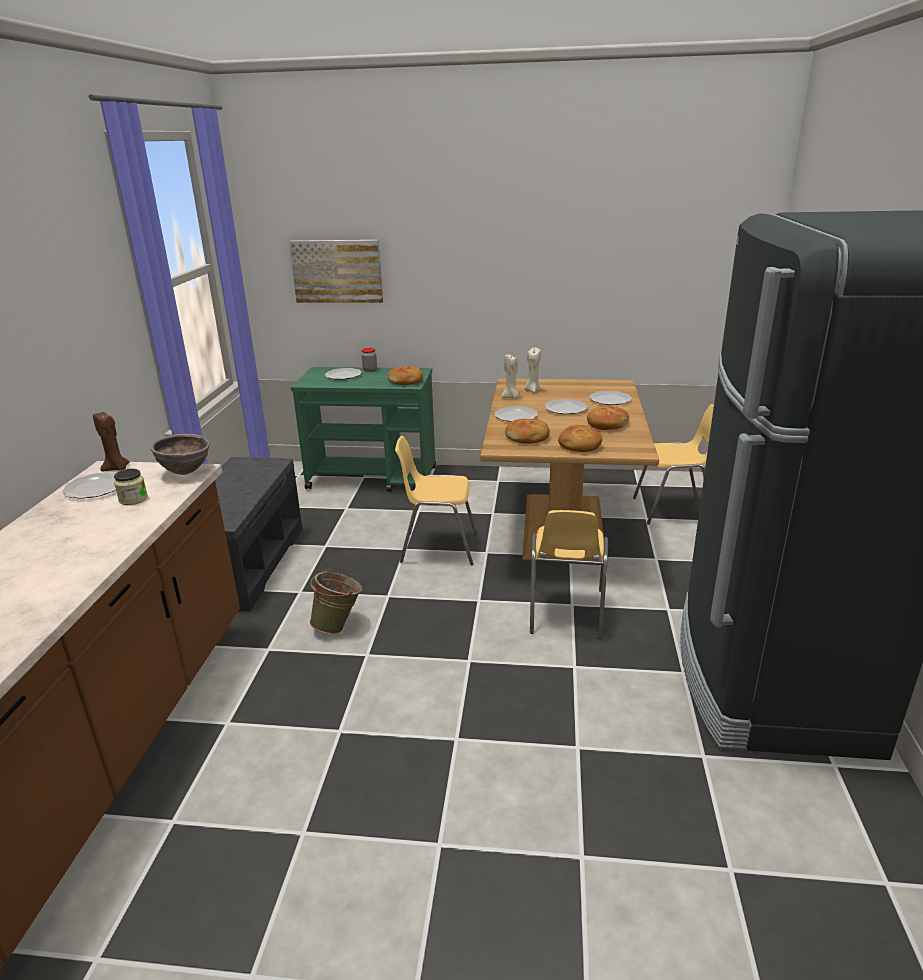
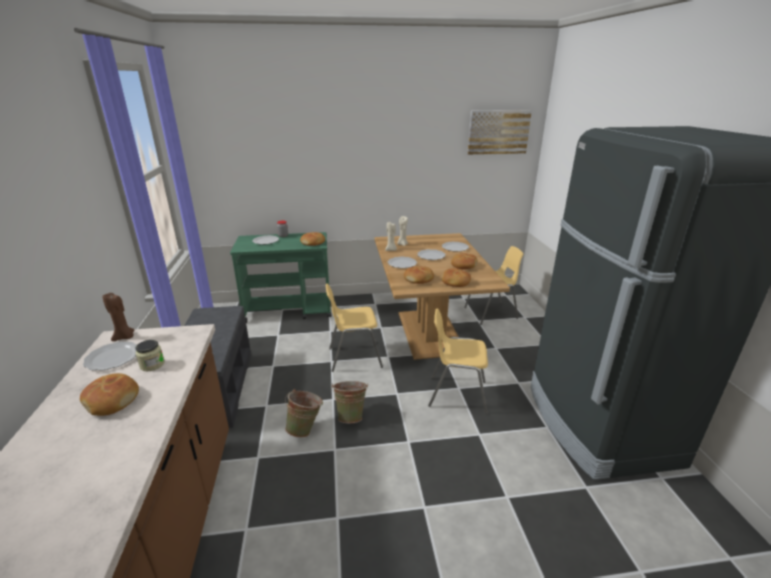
camera: 15 degrees left, 0 degrees up
(79, 528) = (113, 400): none -> bread
(186, 472) = (188, 334): brown bowl -> none
(337, 271) = (255, 167): picture -> picture (498, 132)
(404, 618) = (351, 415): none -> green bucket
(565, 612) = (457, 394): yellow chair -> yellow chair turned 105 degrees clockwise

